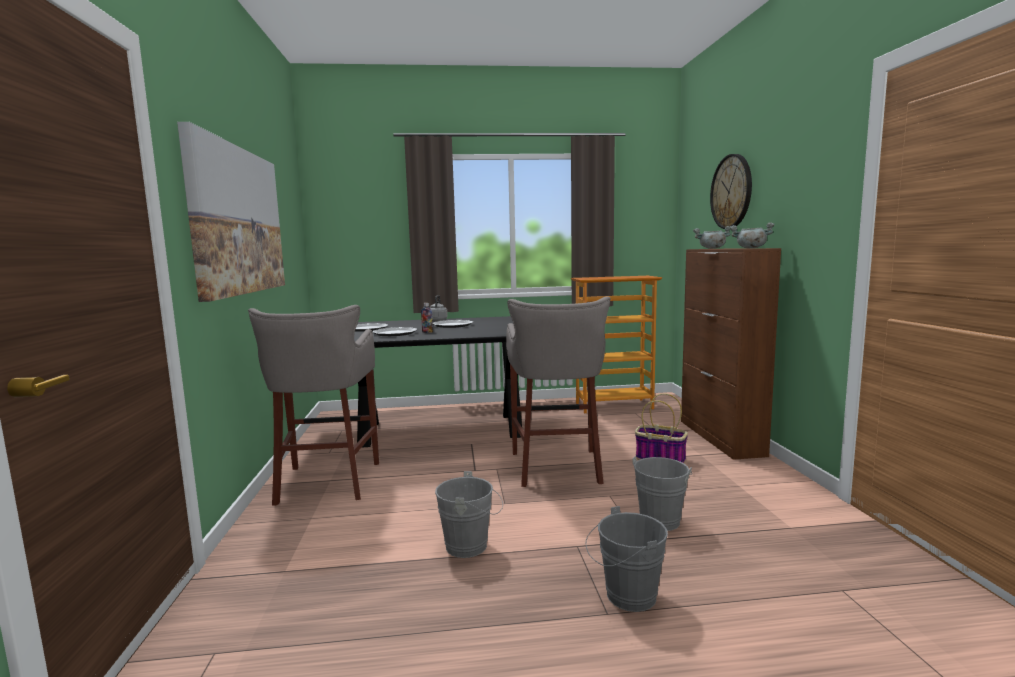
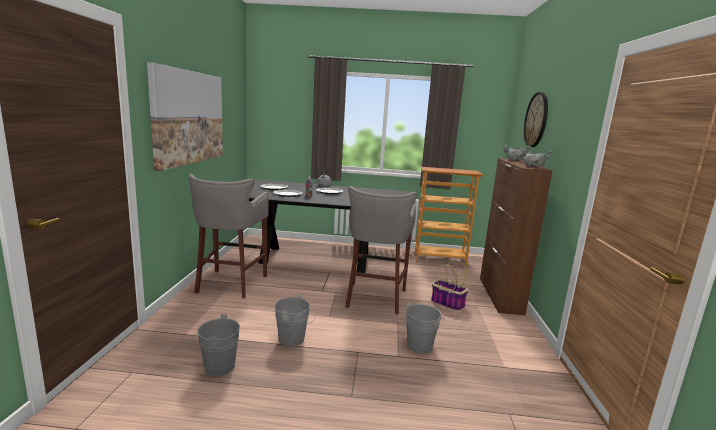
camera: 10 degrees right, 5 degrees up
(625, 597) = (368, 389): grey bucket -> grey bucket (216, 366)

